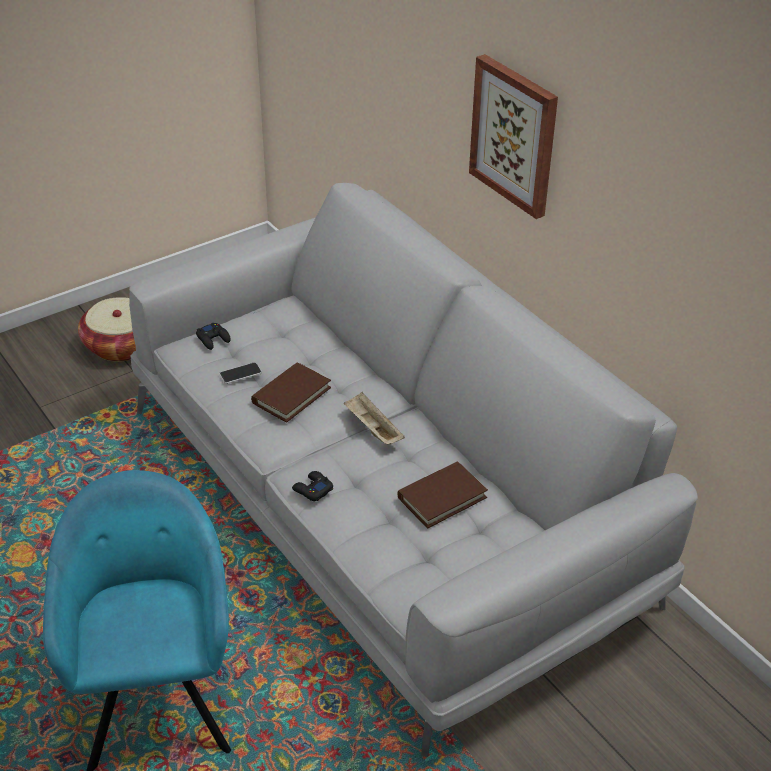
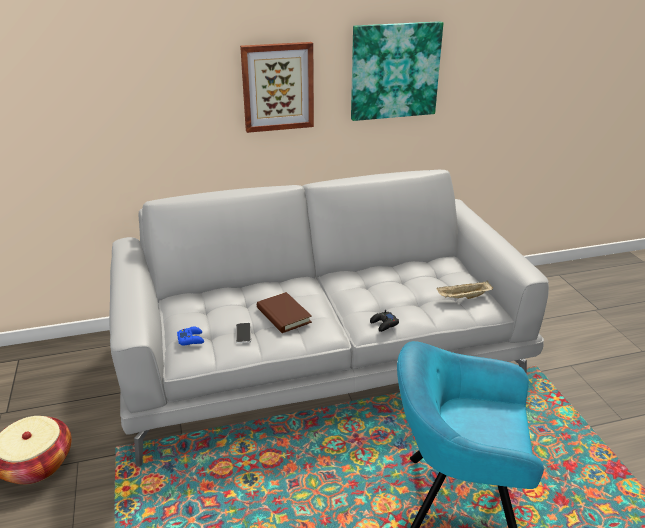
camera: 70 degrees left, 10 degrees down
(213, 339) = (191, 339): black game controller -> blue game controller
(372, 429) = (337, 291): beige tray -> beige tray (463, 298)
(442, 497) = (413, 279): brown book -> none
(655, 211) = (394, 71): none -> picture

